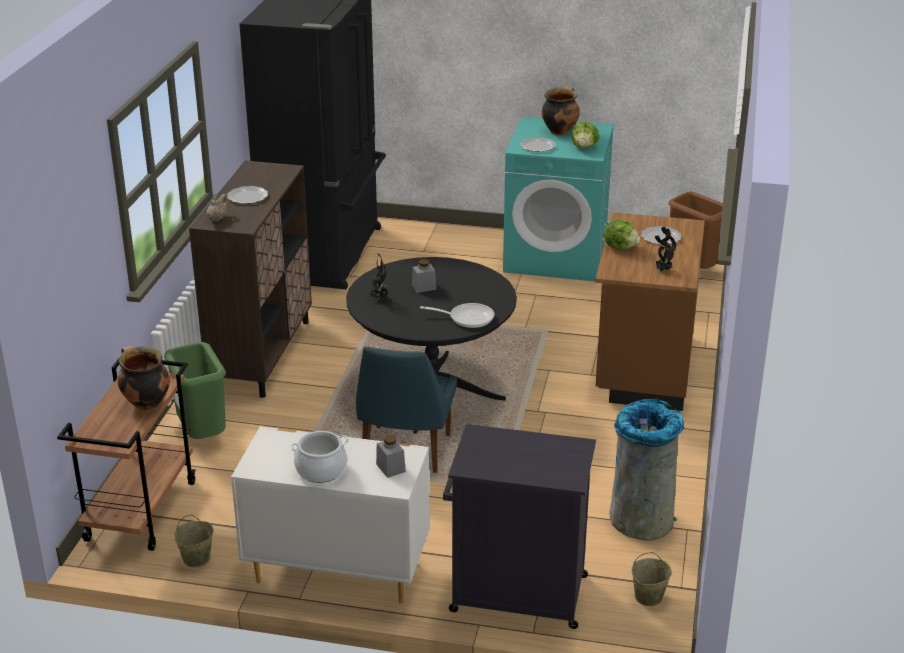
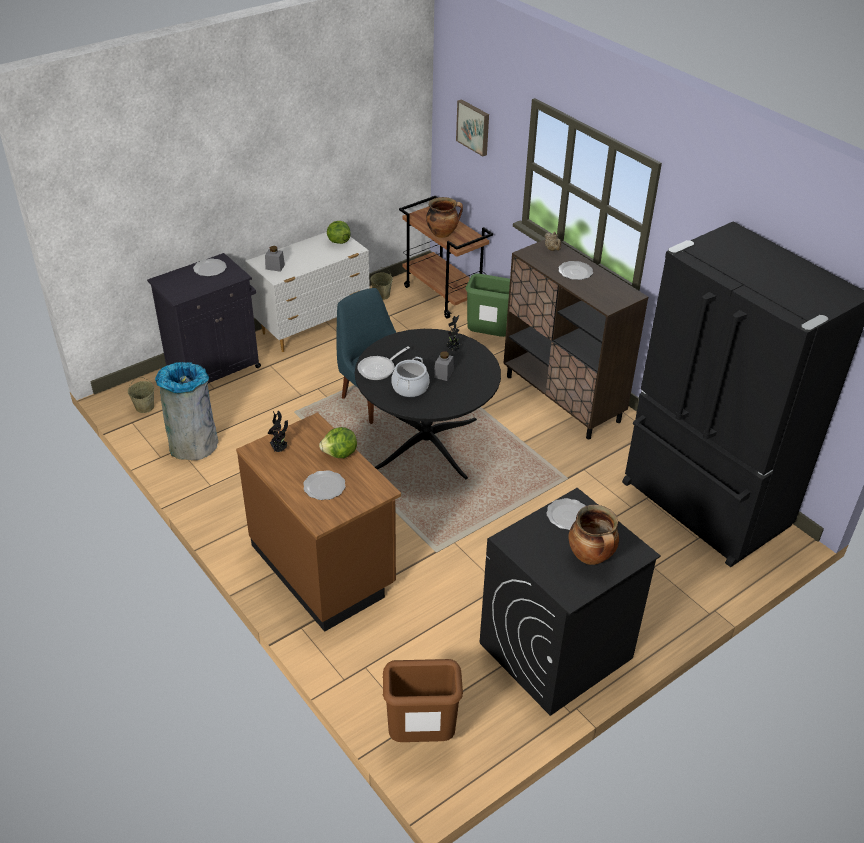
camera: 130 degrees right, 10 degrees up
(68, 255) = (474, 127): none -> picture
(321, 470) = (304, 249): cooking pot -> cooking pot (410, 387)
(496, 461) = (209, 269): none -> plate
(556, 256) = (555, 651): turquoise washing machine -> black washing machine
(584, 147) = (531, 546): lettuce -> lettuce (338, 241)

